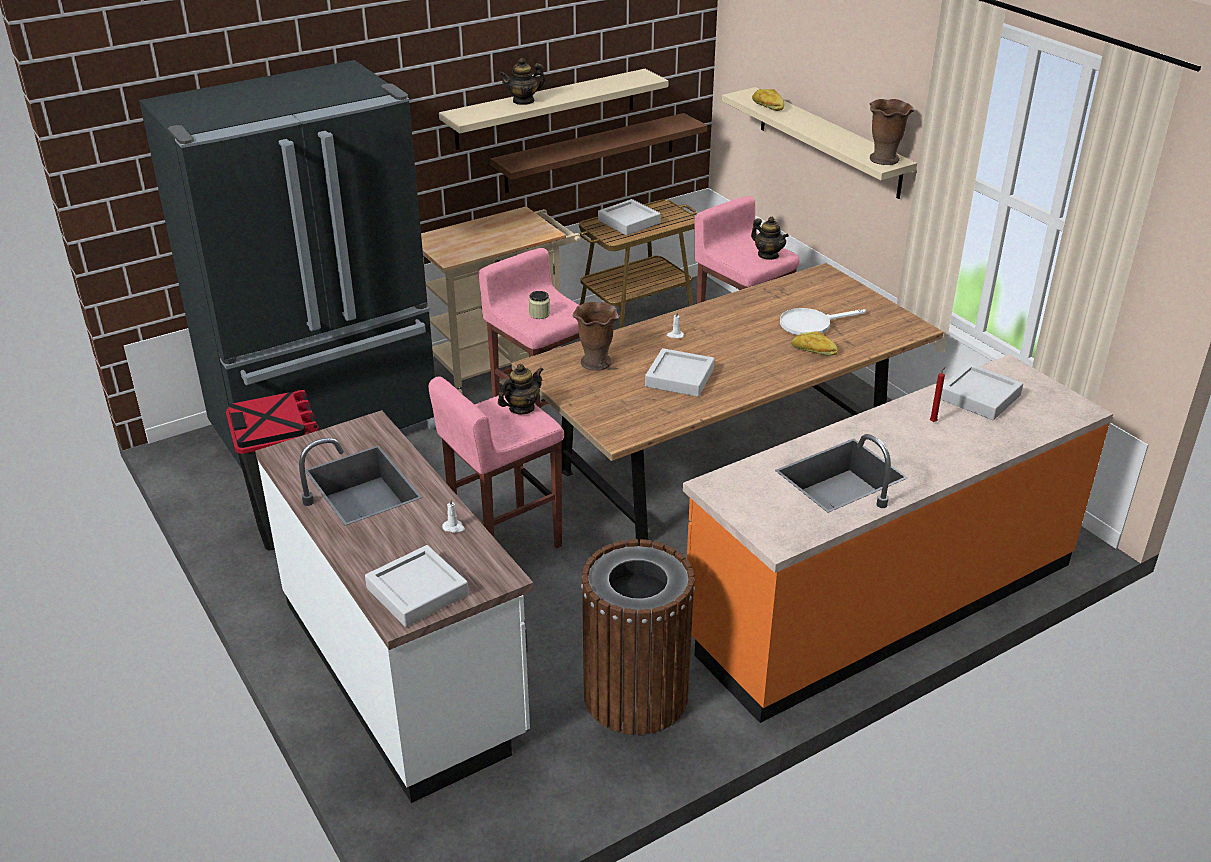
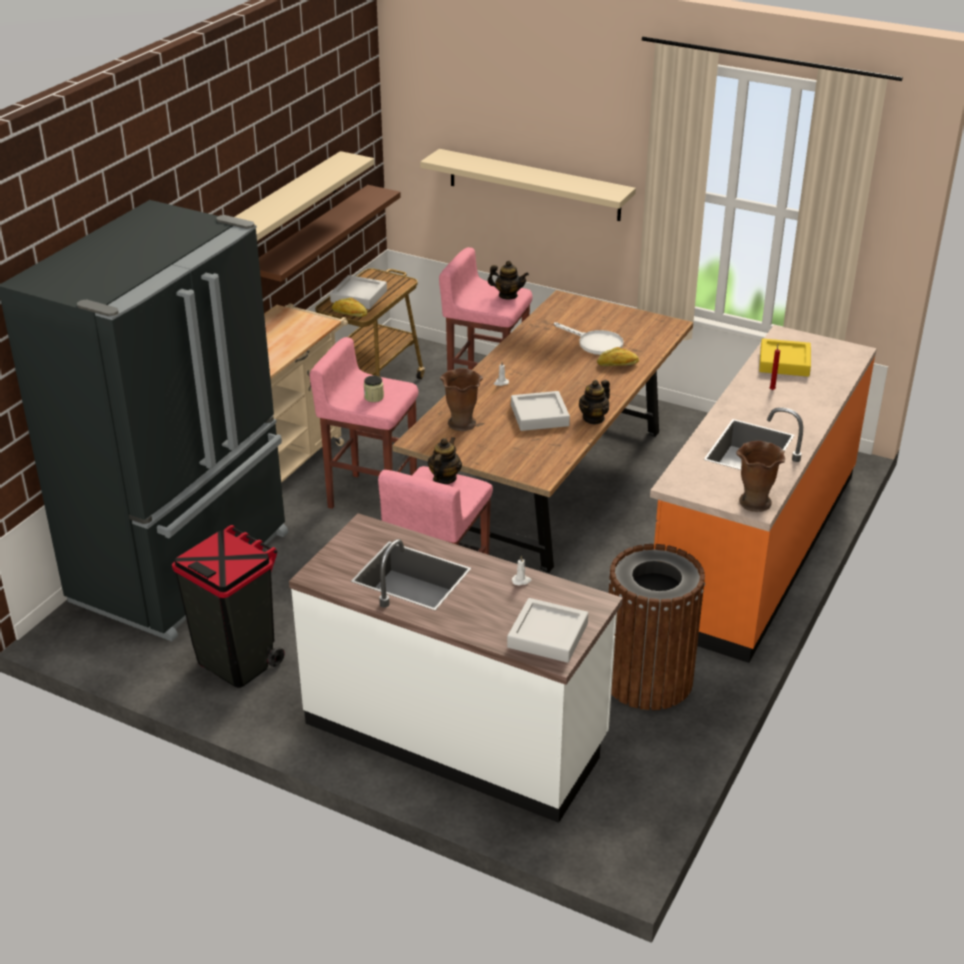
camera: 30 degrees left, 0 degrees up
(523, 101) = (273, 205): teapot -> teapot (594, 418)
(767, 106) = (470, 164): bread -> bread (349, 314)
(811, 324) = (595, 343): white frying pan -> white frying pan turned 90 degrees counterclockwise
(884, 159) = (609, 190): brown vase -> brown vase (755, 502)
(979, 397) = (784, 362): grey tray -> yellow tray

